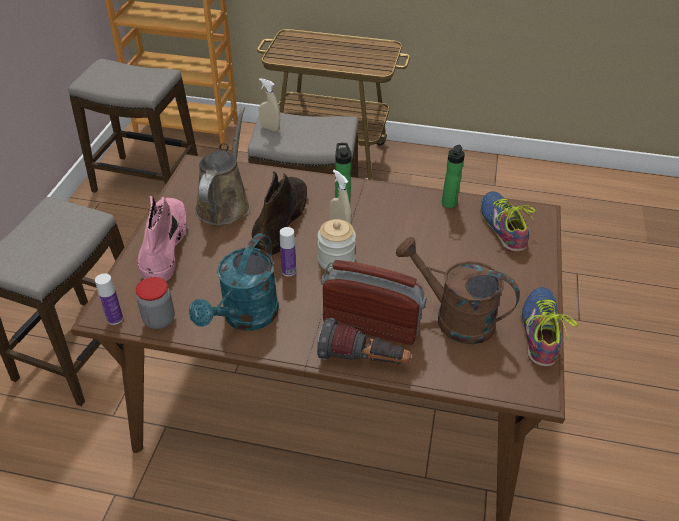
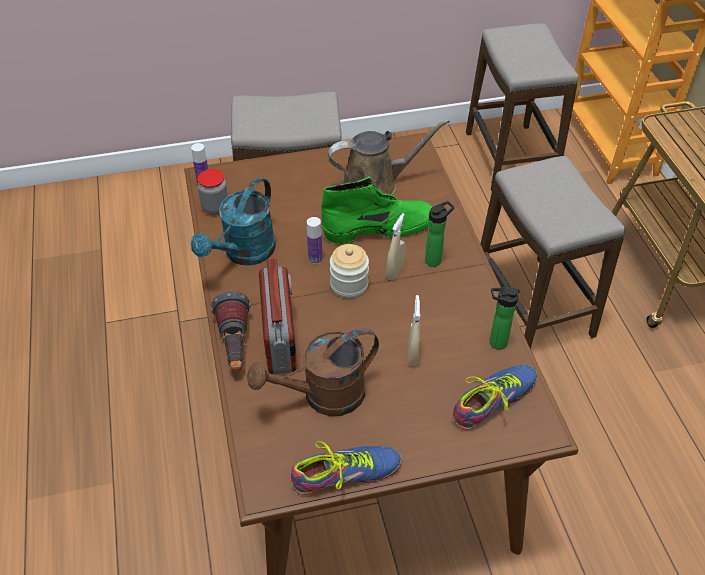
camera: 65 degrees right, 5 degrees up
(165, 243) = (300, 172): pink boot -> none
(245, 318) = (244, 254): turquoise watering can -> turquoise watering can turned 60 degrees counterclockwise
(270, 128) = (539, 172): beige spray bottle -> beige spray bottle (413, 355)
(281, 219) = (380, 227): brown boot -> green boot
(454, 318) = (323, 397): brown watering can -> brown watering can turned 120 degrees counterclockwise

